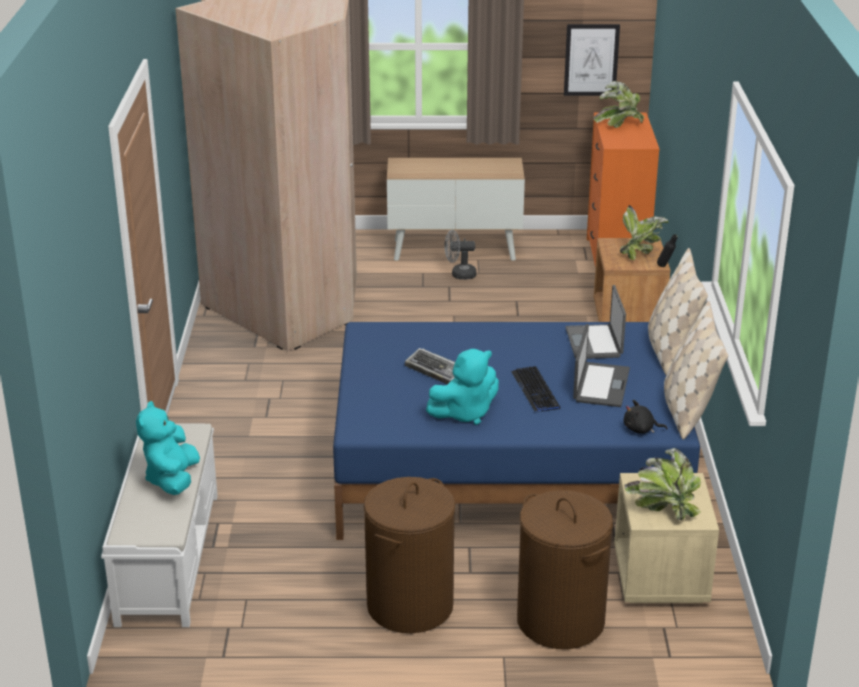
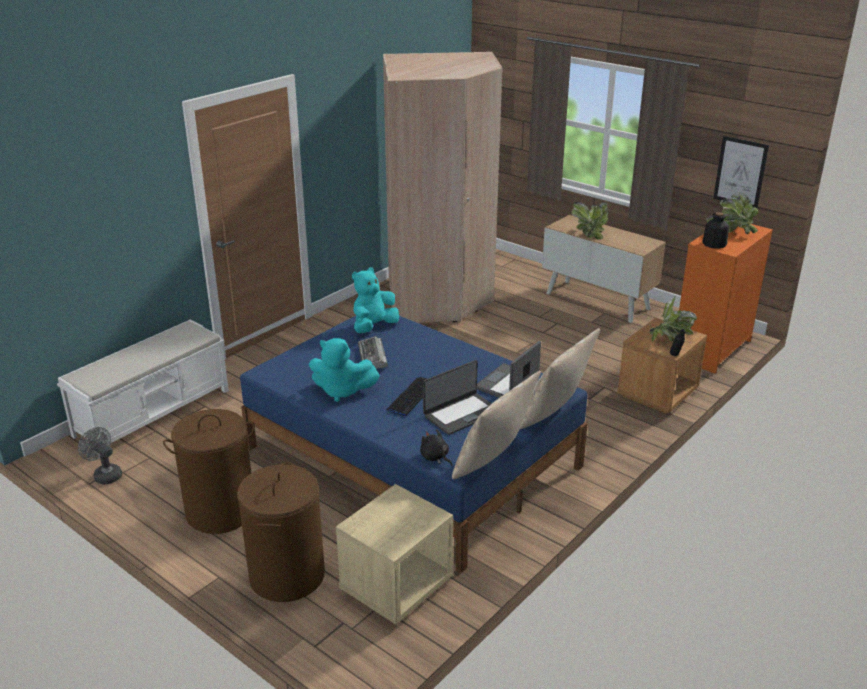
camera: 40 degrees right, 0 degrees up
(172, 480) = (147, 358): turquoise plush toy -> turquoise plush toy (373, 327)
(459, 275) = (576, 318): grey fan -> grey fan (105, 474)
(624, 142) = (714, 244): none -> bottle
(663, 509) = (380, 524): potted plant -> potted plant (590, 235)

